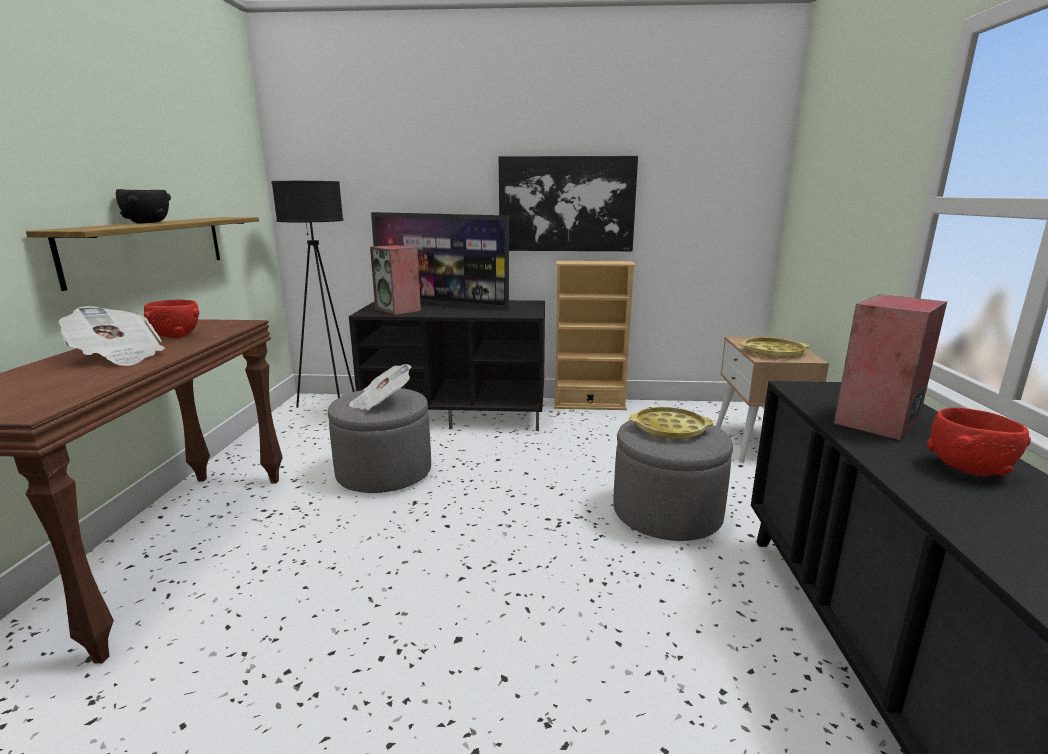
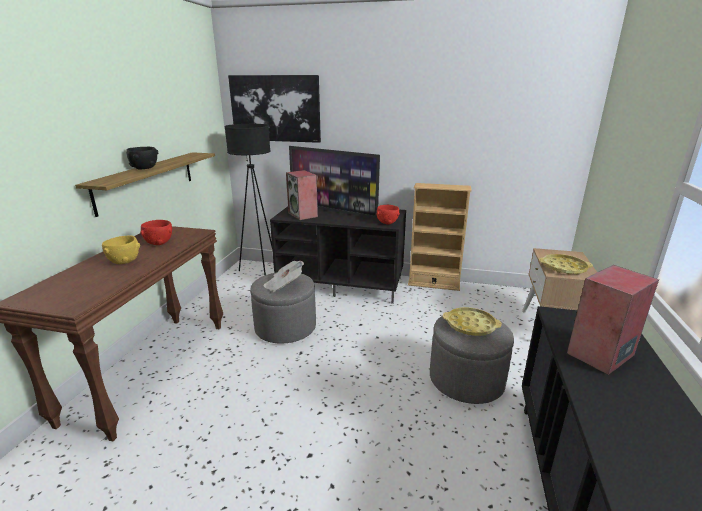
camera: 10 degrees right, 5 degrees up
(118, 357) = (124, 261): newspaper -> yellow bowl
(566, 204) = (425, 143): picture -> picture (275, 108)
(967, 469) = (645, 407): red bowl -> red bowl (387, 223)

